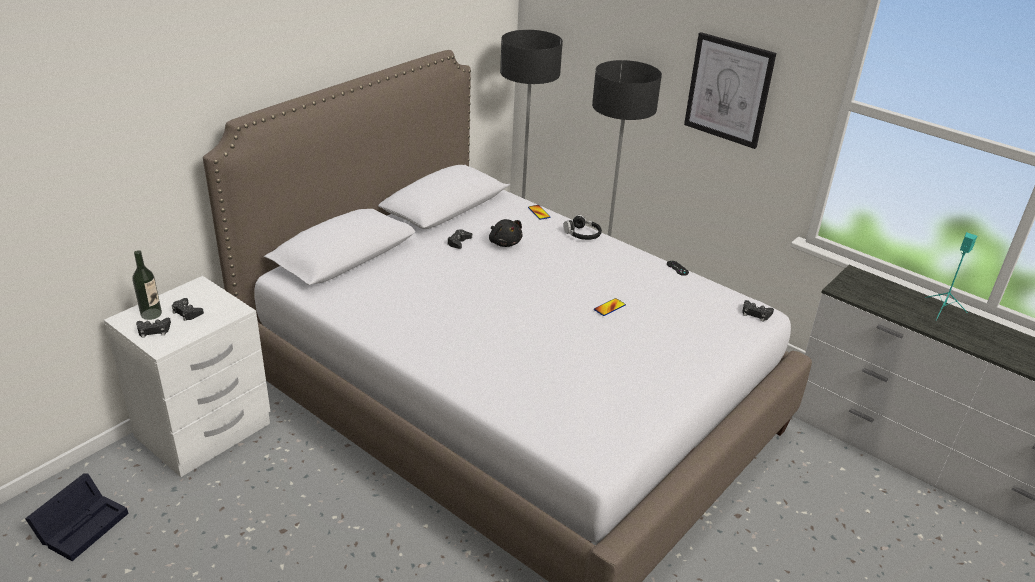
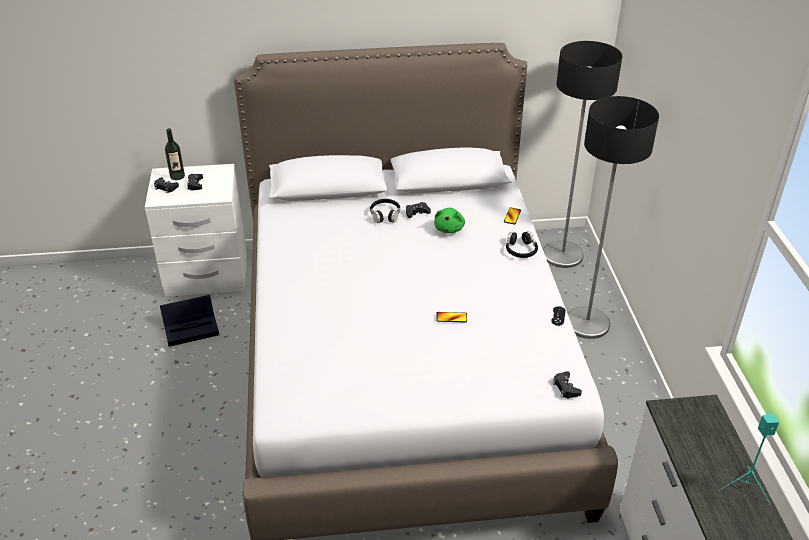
camera: 45 degrees right, 5 degrees up
(83, 524) = (95, 295): black storage box -> black storage box (192, 327)
(434, 255) = (385, 215): none -> black headphones
(504, 242) = (449, 228): black plush toy -> green plush toy
(728, 90) = (704, 164): picture -> none

